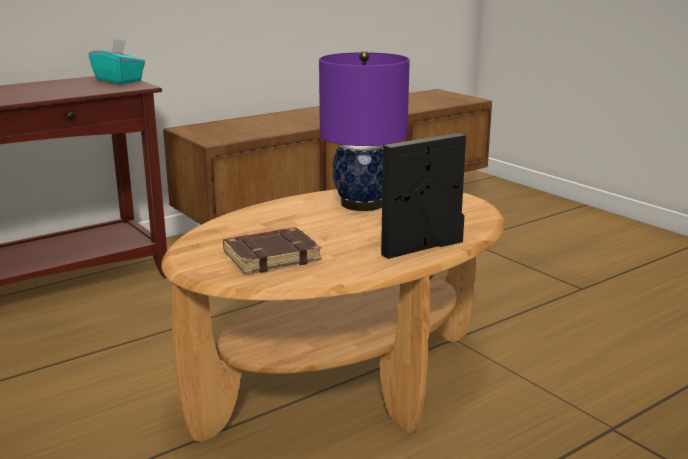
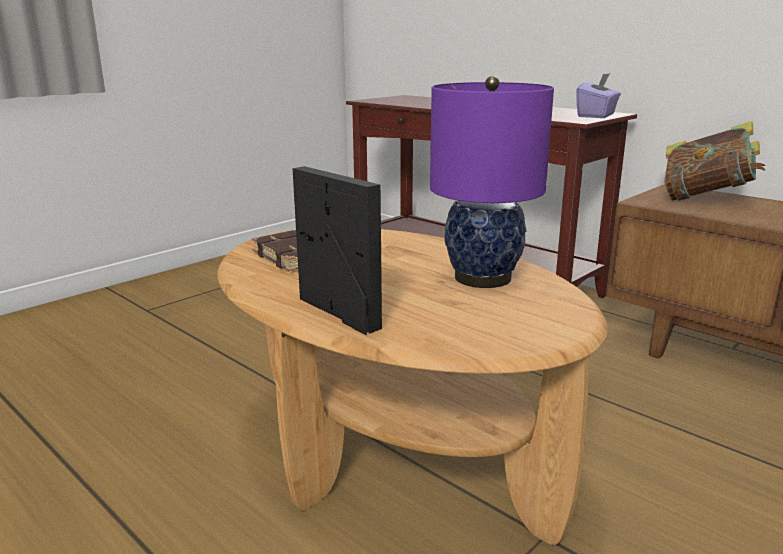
camera: 80 degrees right, 0 degrees up
(119, 80) = (596, 116): turquoise tissue box -> purple tissue box
(222, 128) = (706, 198): none -> book

